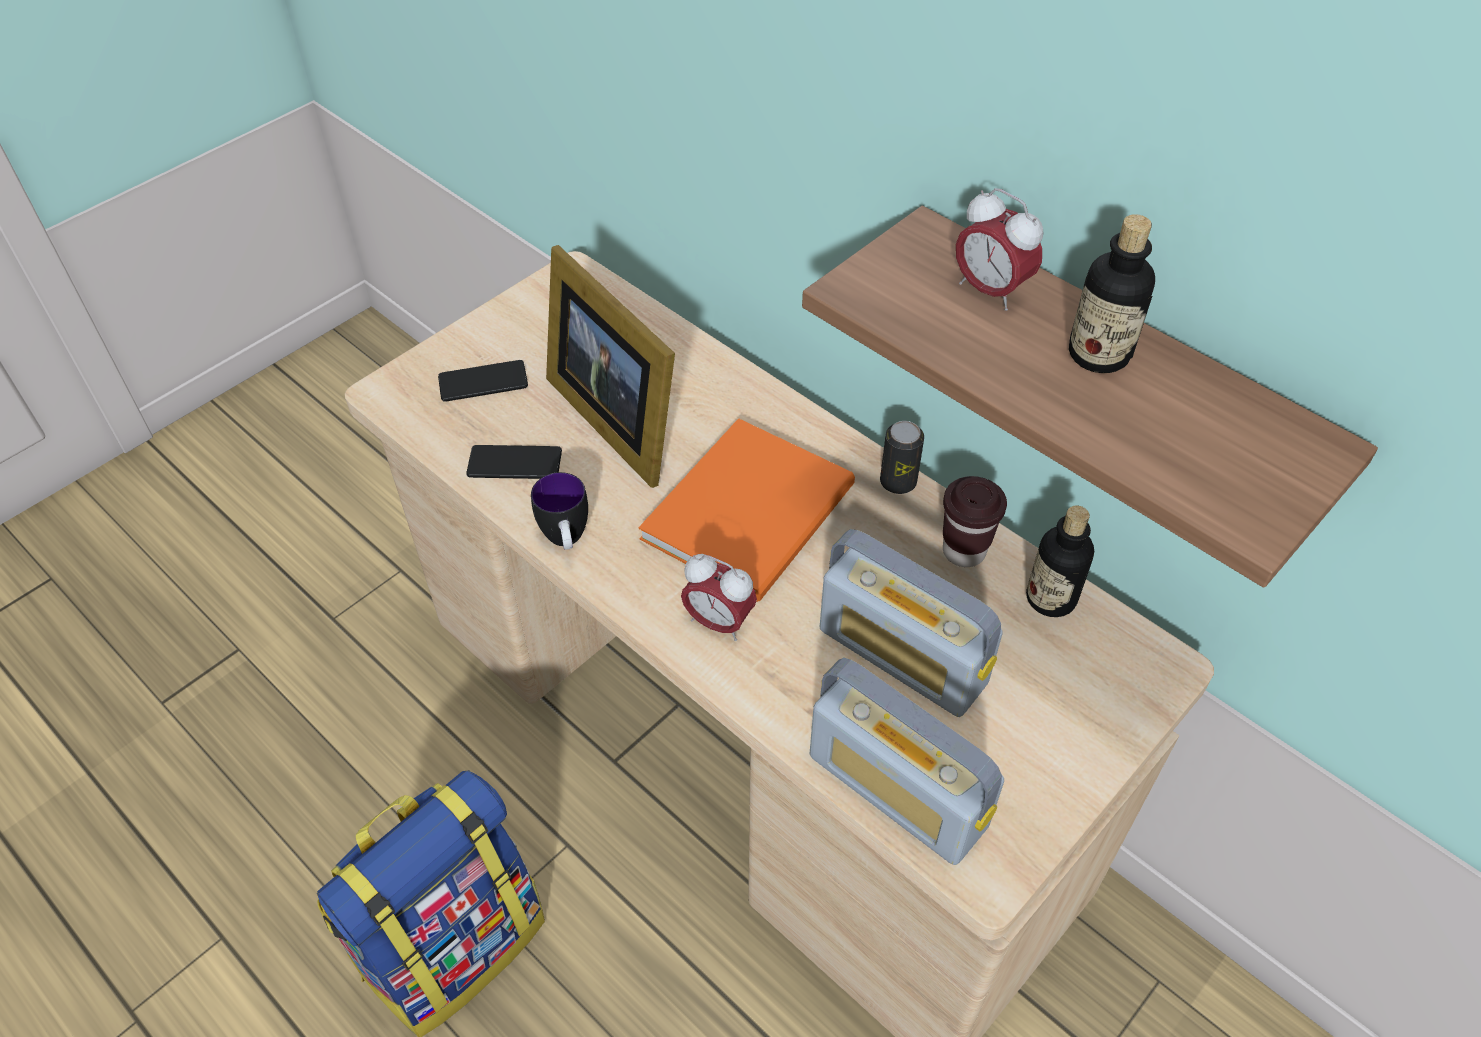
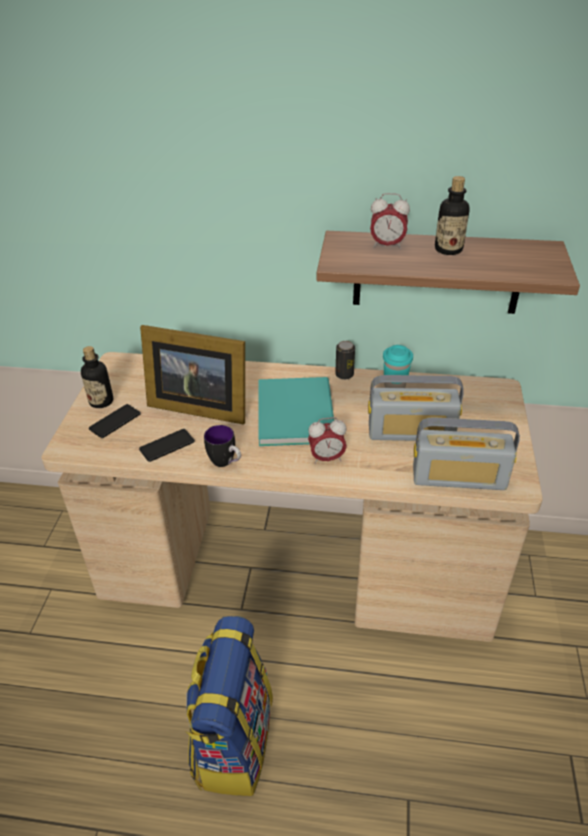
camera: 35 degrees left, 10 degrees down
(755, 510) = (298, 411): orange book -> turquoise book
(964, 551) = (394, 386): brown cup -> turquoise cup
(1050, 598) = (442, 386): bottle -> bottle (101, 401)

